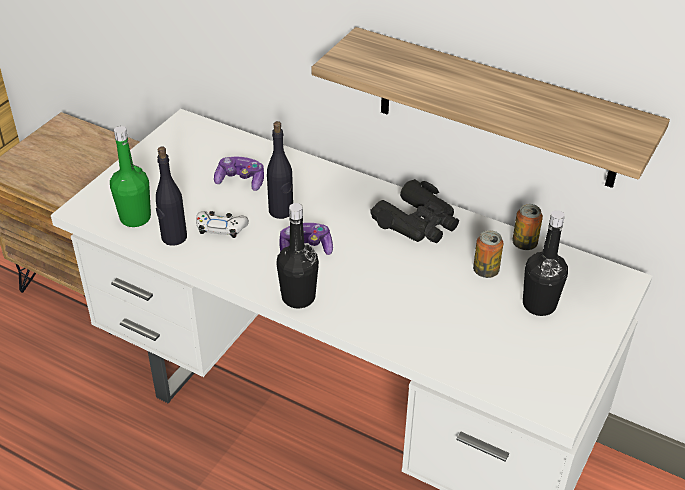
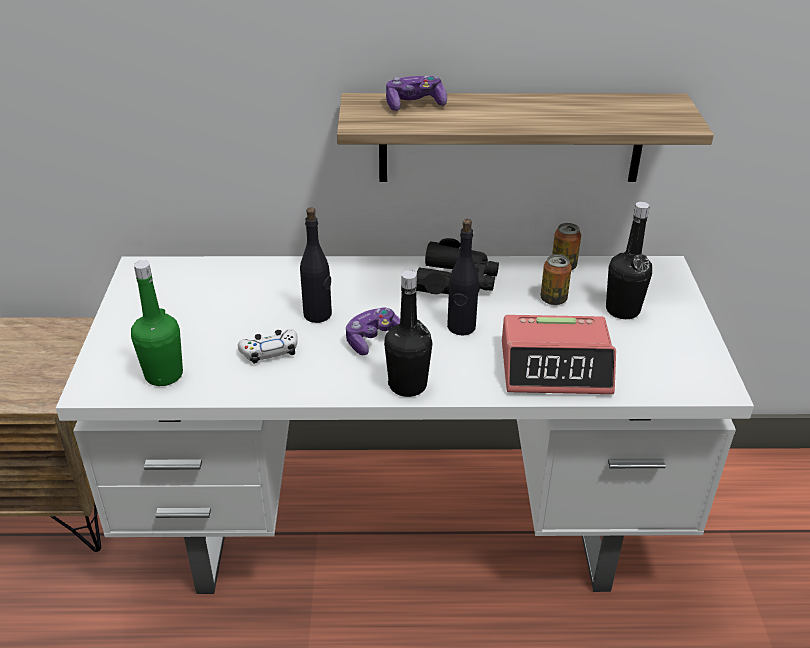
camera: 30 degrees left, 5 degrees down
(173, 237) = (225, 378): black bottle -> black bottle (461, 327)
(241, 181) = (250, 301): game controller -> game controller (414, 104)
(430, 331) = (556, 367): none -> alarm clock

